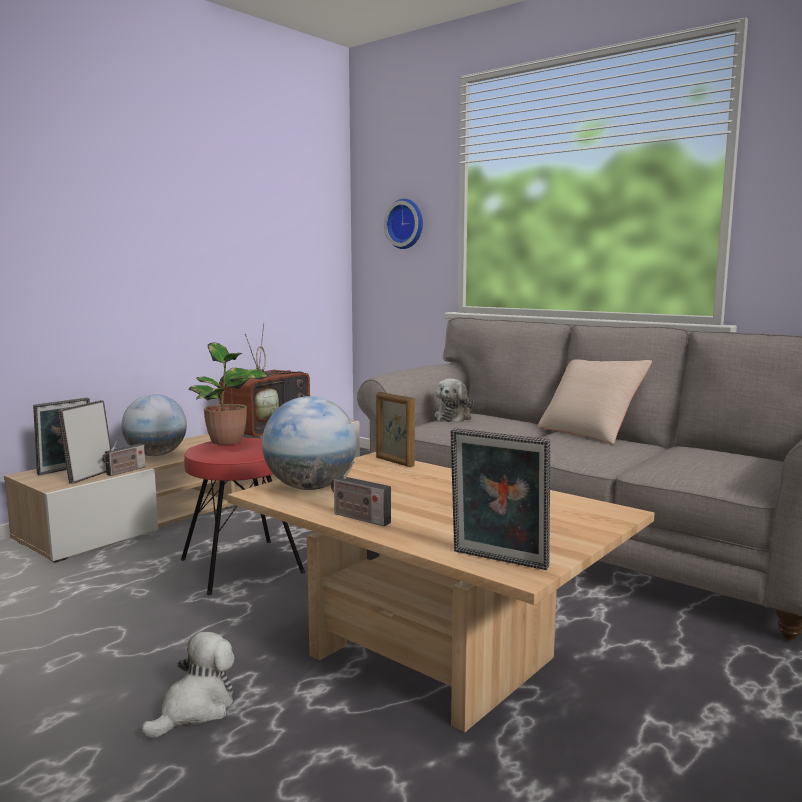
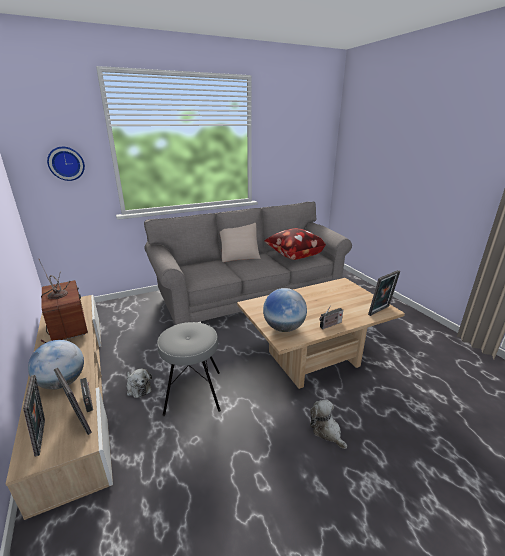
camera: 65 degrees left, 15 degrees up
(228, 441) = (173, 337): potted plant -> none
(242, 565) = (193, 392): red stool -> grey stool
(394, 462) = (258, 301): picture frame -> none
(454, 417) = (190, 271): plush toy -> plush toy (138, 387)
(687, 459) = (293, 255): none -> pillow

